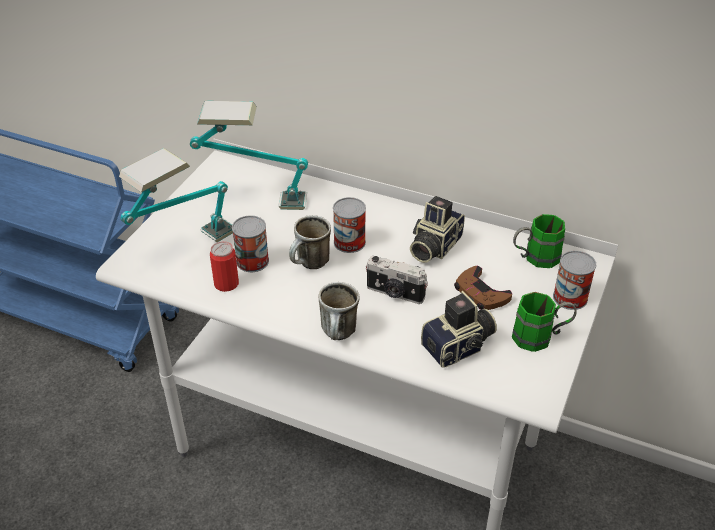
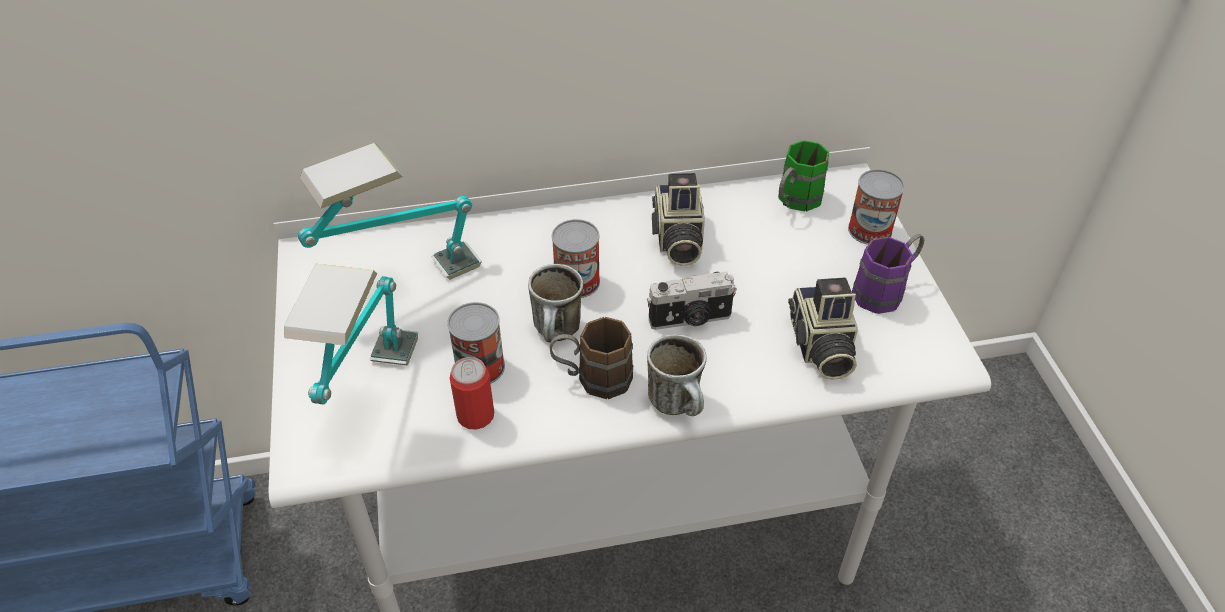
camera: 35 degrees left, 5 degrees up
(306, 296) = (592, 378): none -> brown mug
(459, 347) = (819, 347): camera -> camera turned 150 degrees clockwise
(480, 293) = (779, 271): brown game controller -> none
(541, 337) = (885, 290): green mug -> purple mug

